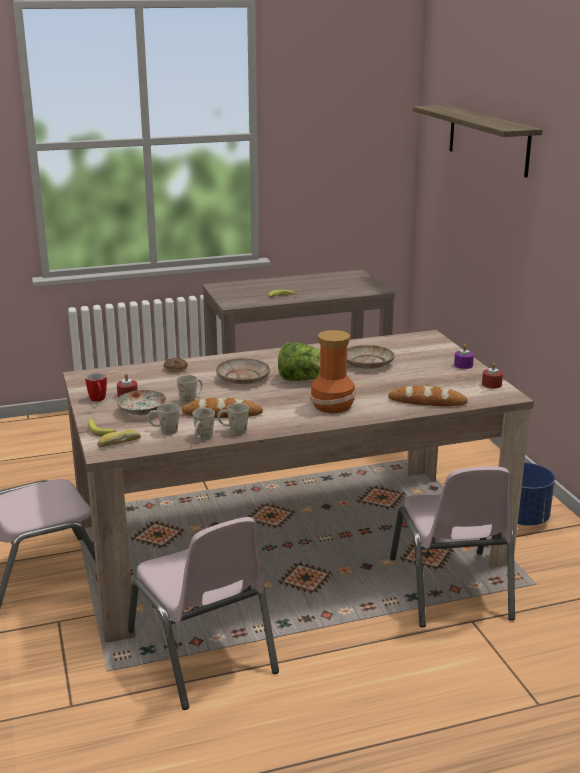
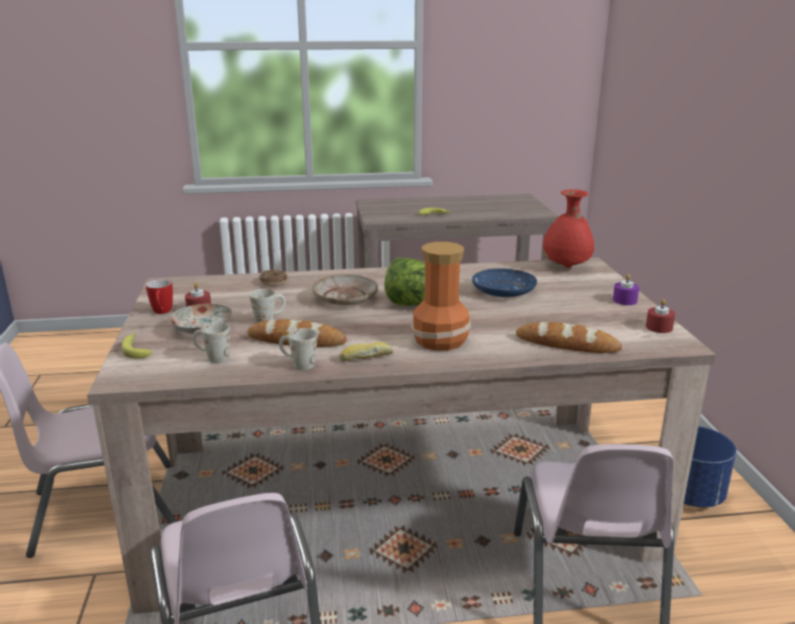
camera: 10 degrees right, 0 degrees up
(119, 443) = (147, 368): bread -> bread (366, 357)
(202, 439) = (253, 372): white mug -> none
(367, 363) = (503, 291): beige plate -> blue plate
(412, 340) = (566, 267): none -> red vase
(488, 139) = (680, 39): shelf -> none

